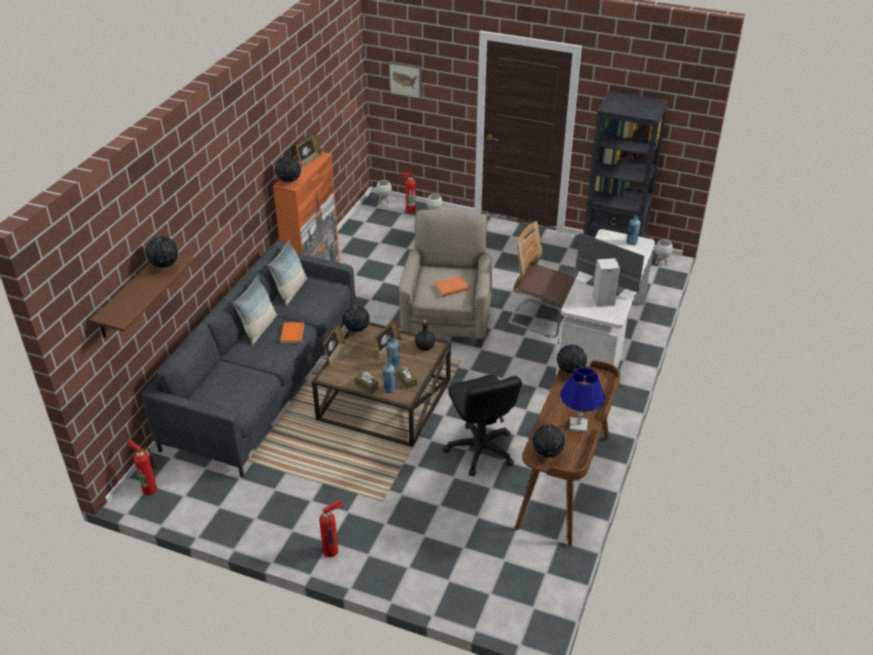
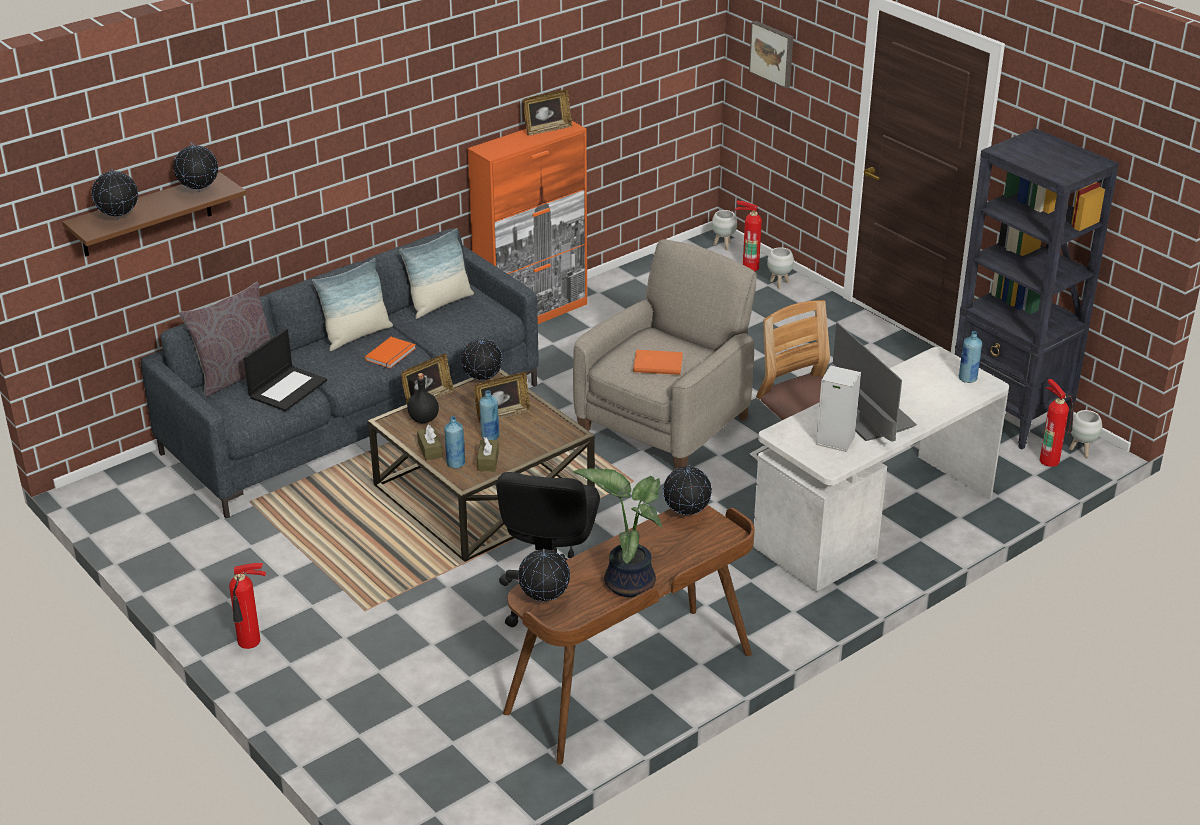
camera: 30 degrees right, 5 degrees down
(150, 488) = (113, 490): fire extinguisher -> fire extinguisher (1050, 459)
(207, 381) = (237, 375): none -> grey pillow
(249, 379) = (288, 388): none -> laptop
(289, 183) = (491, 150): globe -> globe (119, 219)
(424, 347) = (552, 429): black bottle -> black bottle (423, 419)
(578, 425) = (628, 582): blue table lamp -> potted plant

